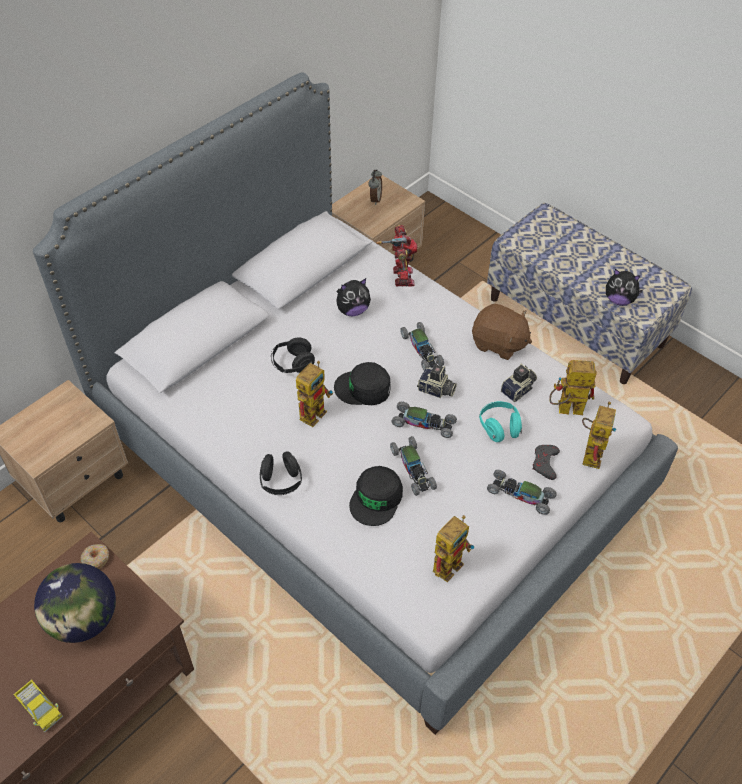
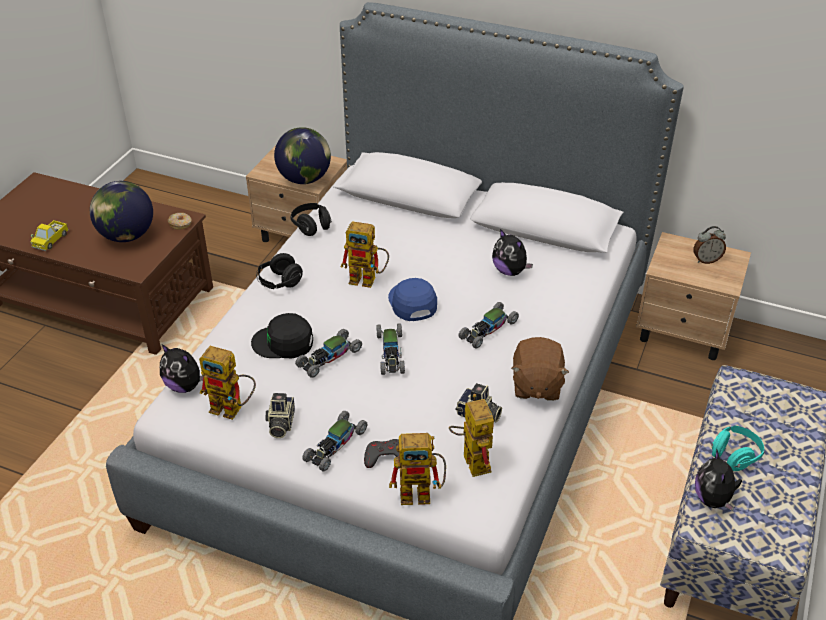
camera: 70 degrees right, 10 degrees down
(79, 425) = (305, 179): none -> globe
(292, 364) = (416, 253): black headphones -> black headphones (311, 226)
(363, 388) = (412, 302): black cap -> blue cap
(399, 596) = (185, 385): none -> plush toy
(401, 277) = (580, 291): toy robot -> none
(436, 390) = (439, 352): camera -> camera (280, 424)
(499, 427) = (416, 410): turquoise headphones -> turquoise headphones (735, 456)
(520, 495) = (335, 445): toy car -> toy car turned 150 degrees counterclockwise

